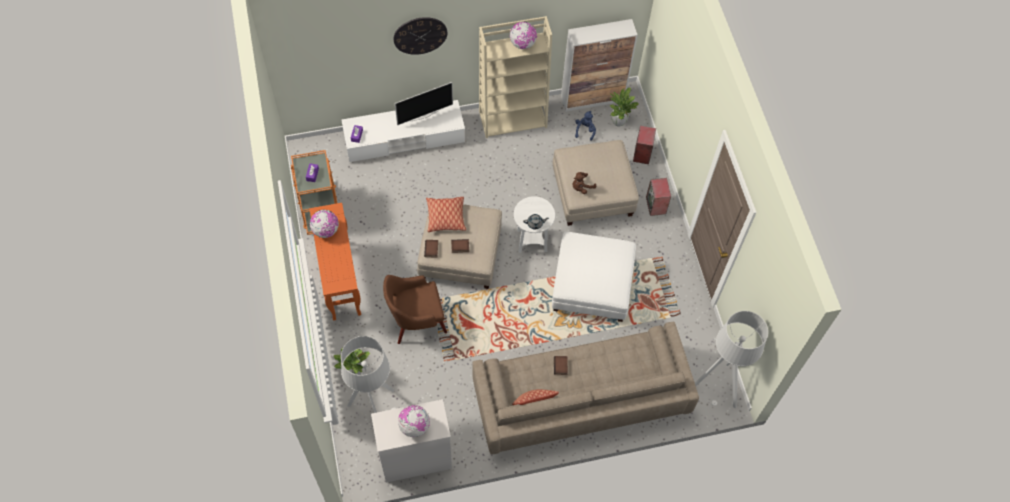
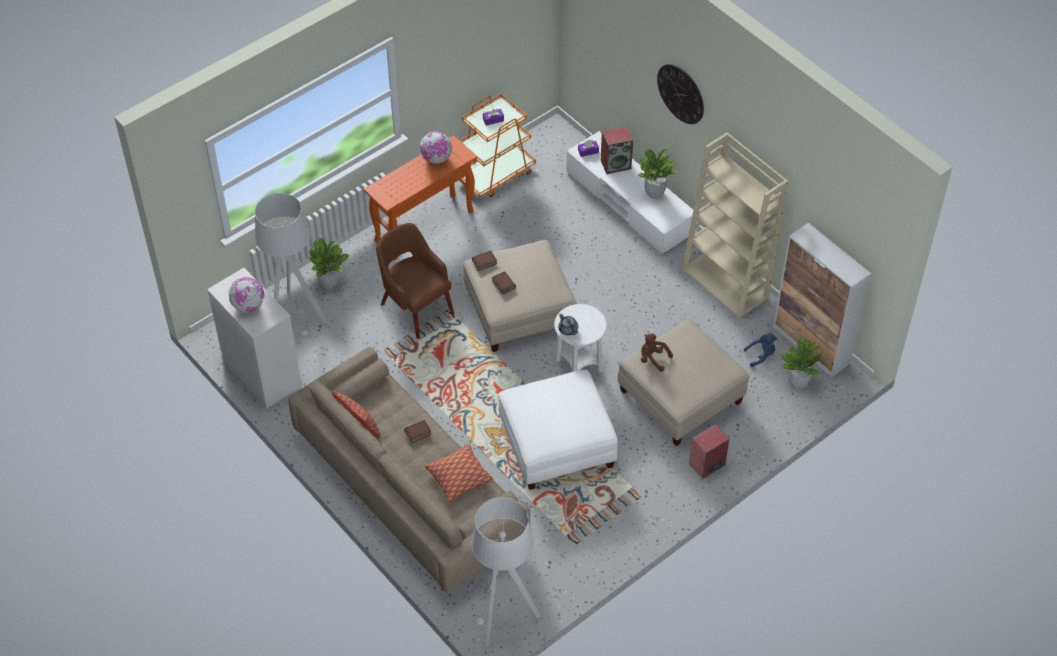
camera: 65 degrees right, 10 degrees down
(424, 115) = (654, 193): television -> potted plant
(446, 217) = (532, 258): pillow -> pillow (459, 477)
(523, 44) = (751, 189): globe -> none
(641, 154) = (769, 423): speaker -> speaker (616, 164)

